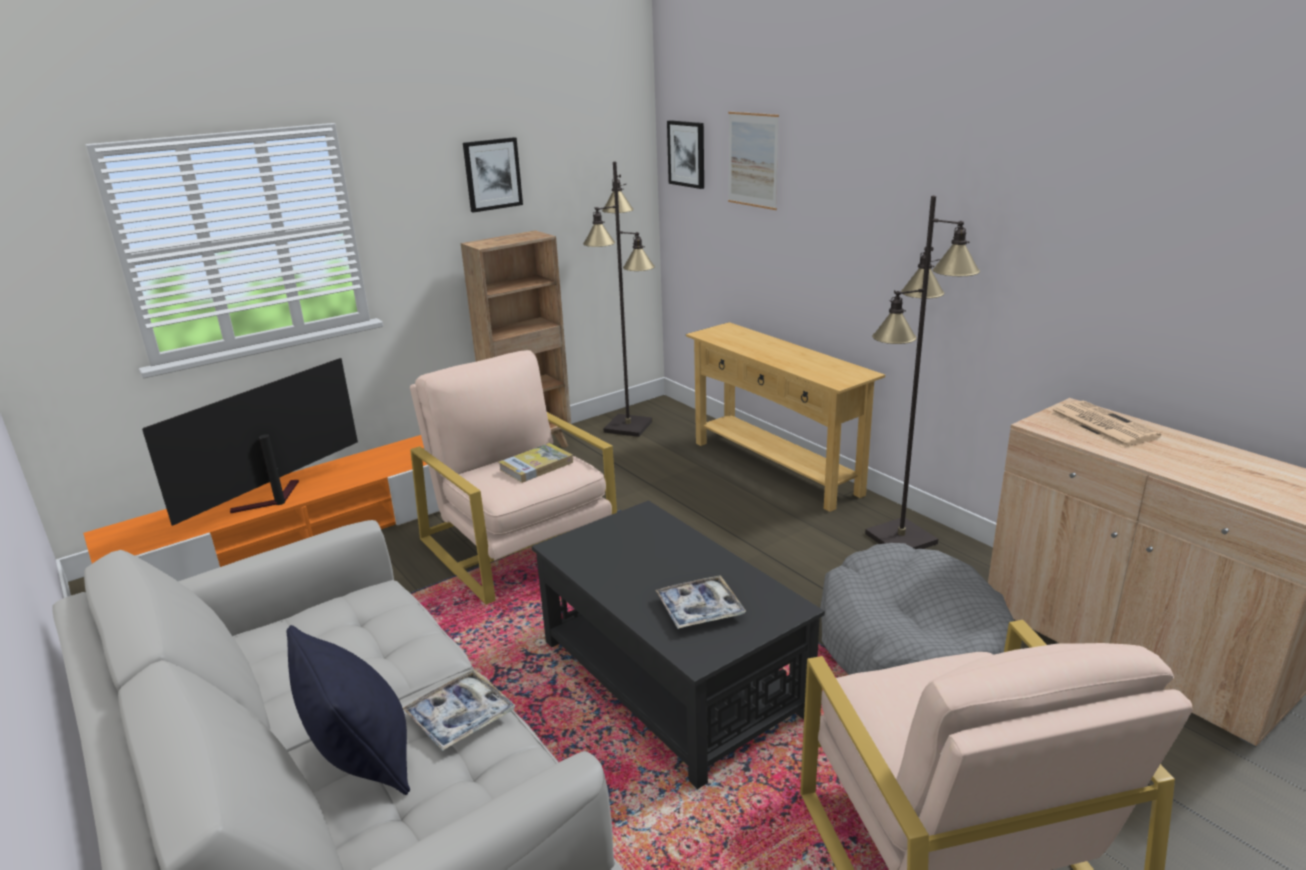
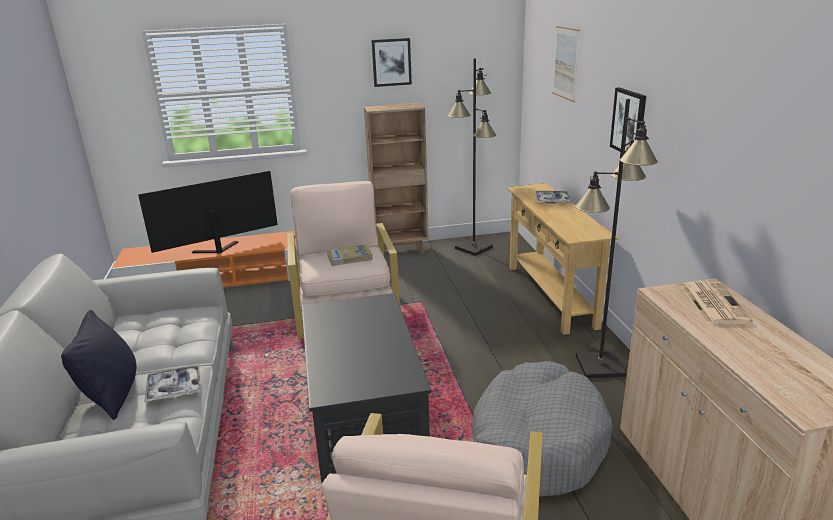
camera: 25 degrees right, 0 degrees up
(687, 154) = (536, 56): picture -> picture (629, 122)
(699, 609) = (355, 367): tray -> tray (552, 201)

